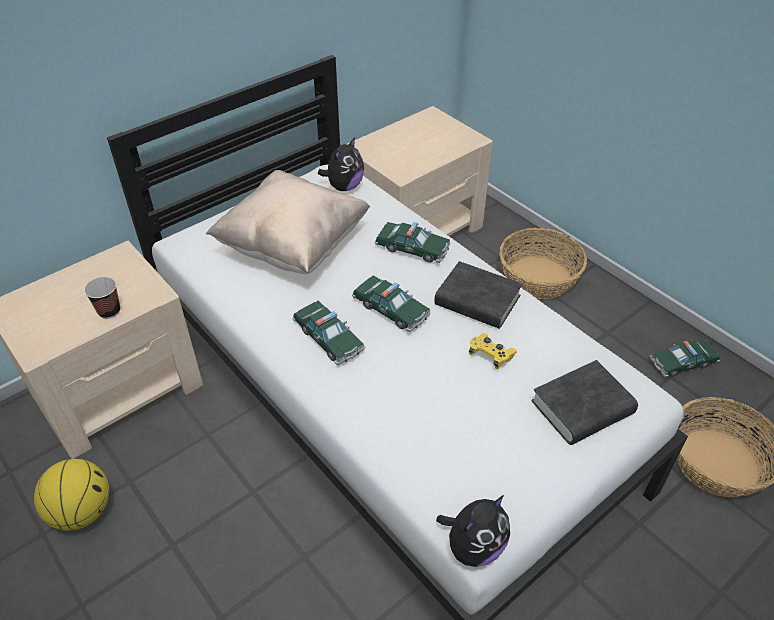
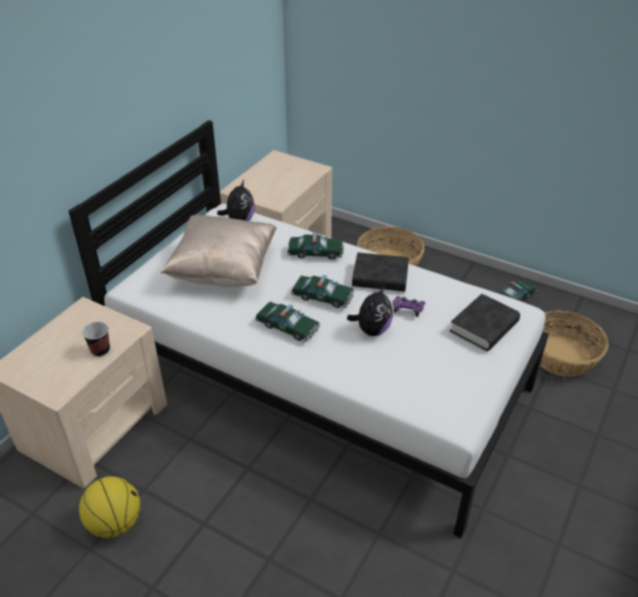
camera: 20 degrees left, 5 degrees down
(473, 546) = (458, 428): plush toy -> plush toy (372, 330)
(490, 355) = (407, 310): yellow game controller -> purple game controller

